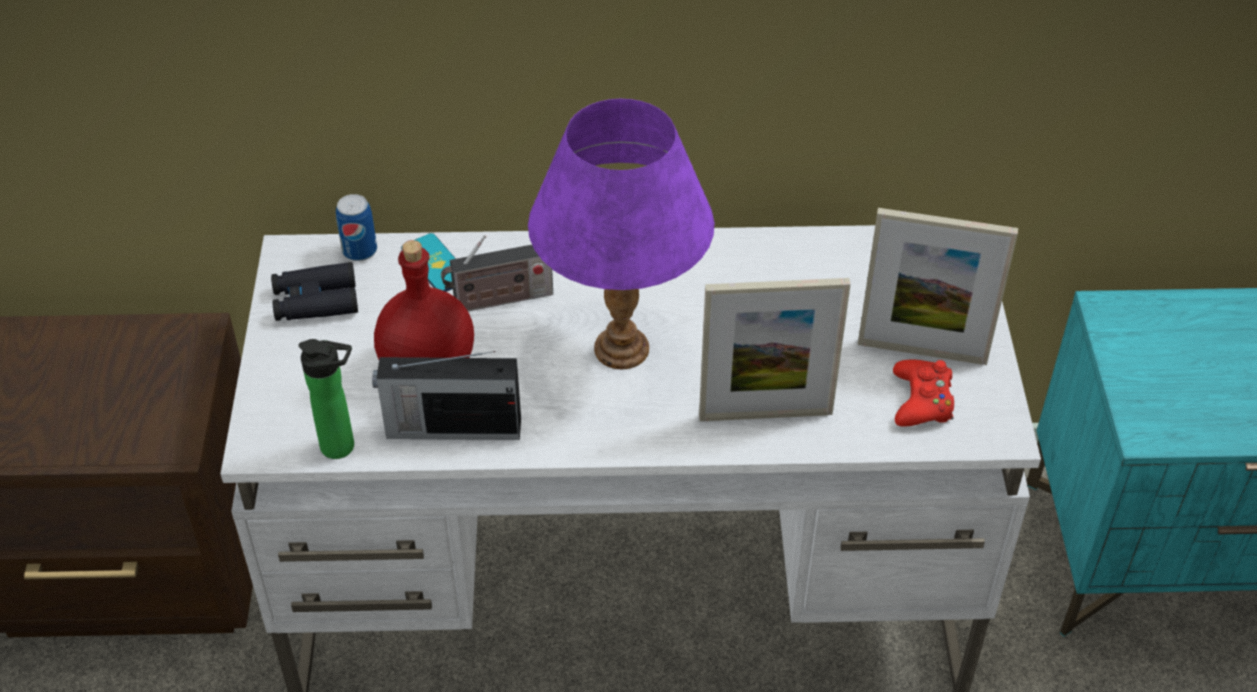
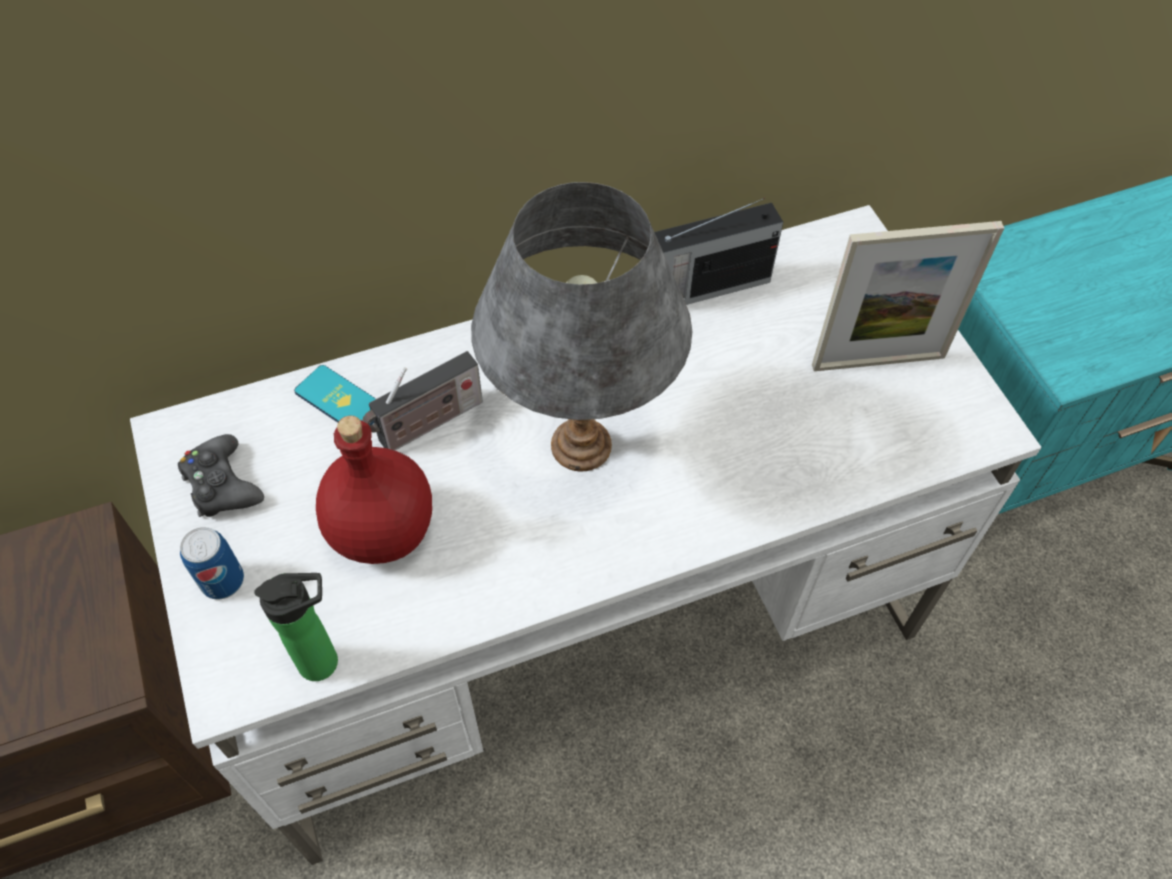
camera: 20 degrees left, 10 degrees up
(315, 301) = (222, 484): black binoculars -> black game controller
(359, 251) = (248, 408): can -> can (222, 581)
(451, 428) = (438, 598): radio -> radio (703, 288)
(622, 350) = (582, 446): purple table lamp -> grey table lamp
(765, 415) = (760, 479): picture frame -> none
(922, 401) = (903, 417): red game controller -> none

